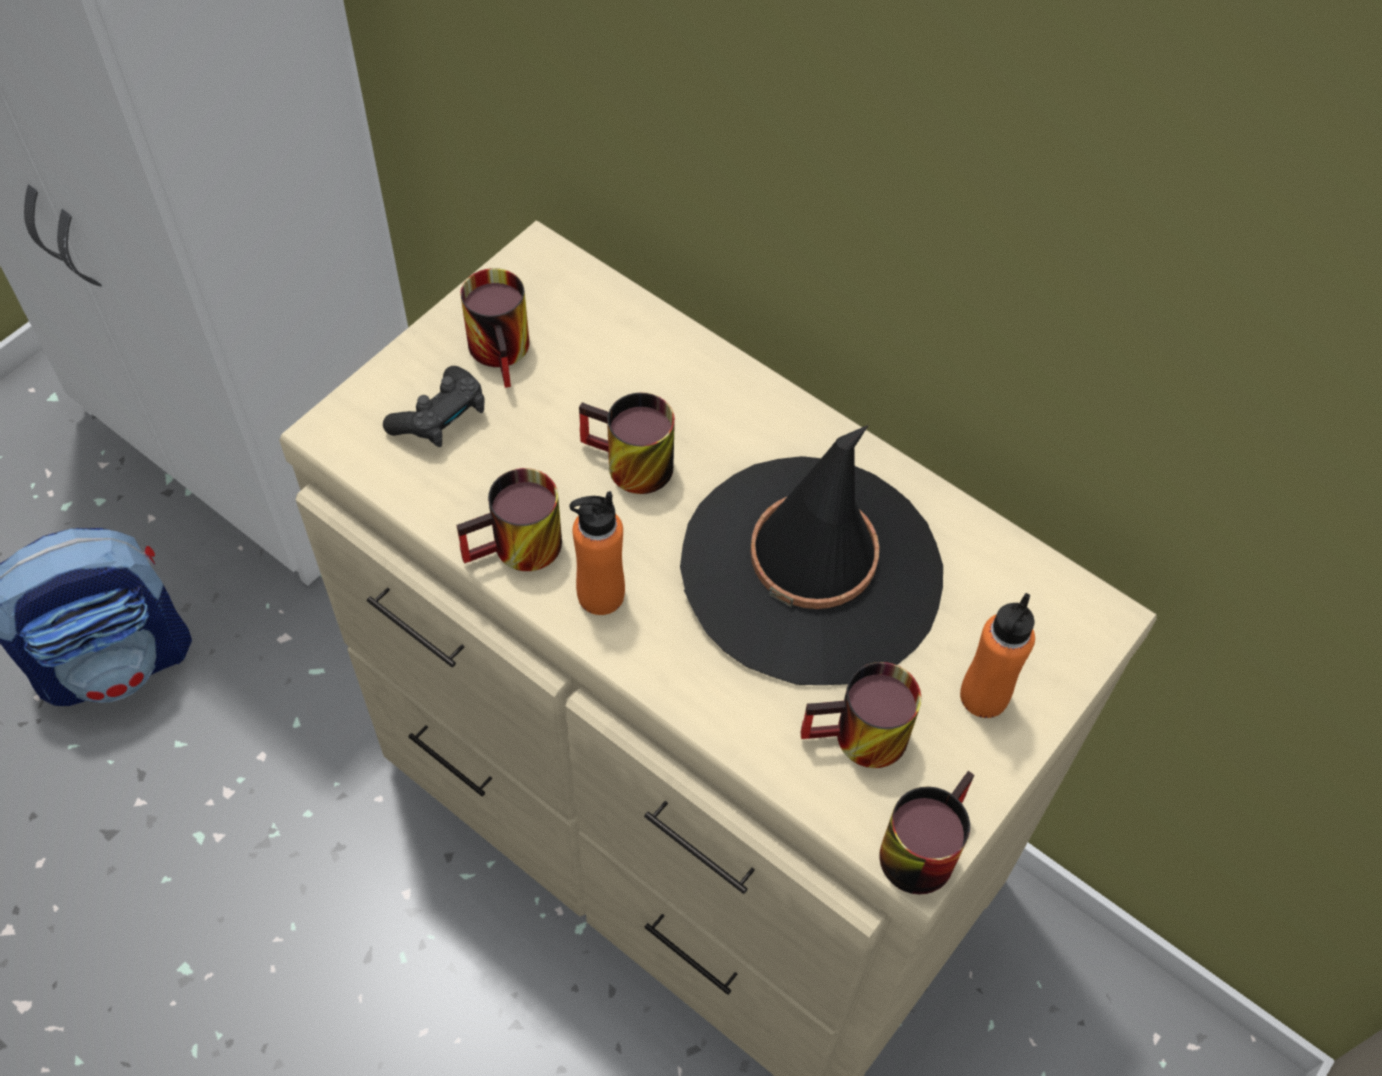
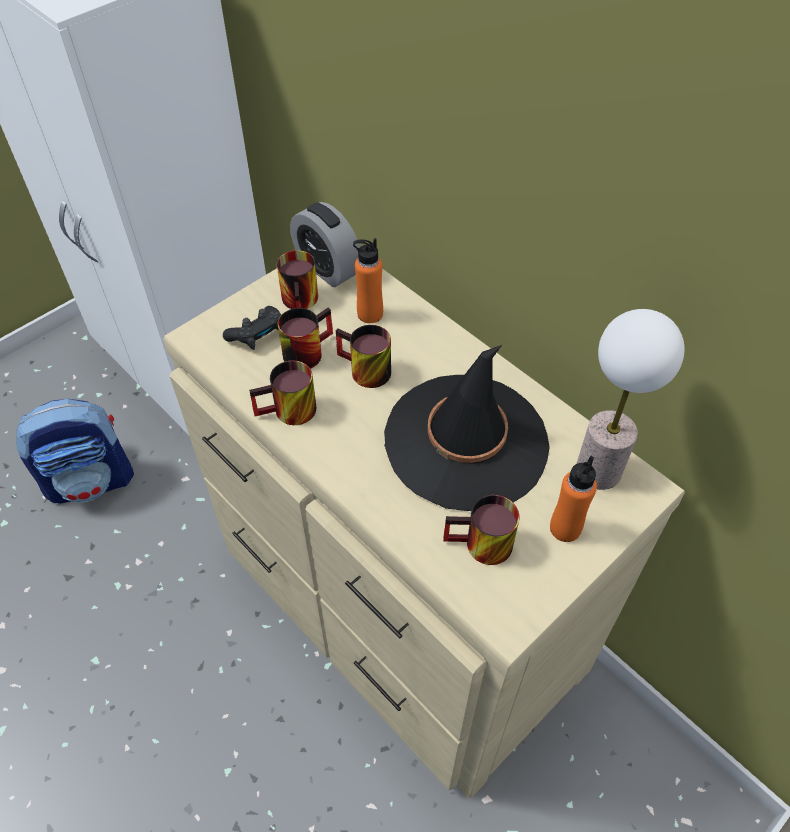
camera: 10 degrees right, 5 degrees down
(536, 286) = (327, 268): none -> alarm clock
(600, 594) = (333, 443): orange bottle -> orange bottle (370, 314)
(918, 843) = (510, 615): mug -> mug (305, 349)
(1022, 596) = (598, 470): none -> table lamp

